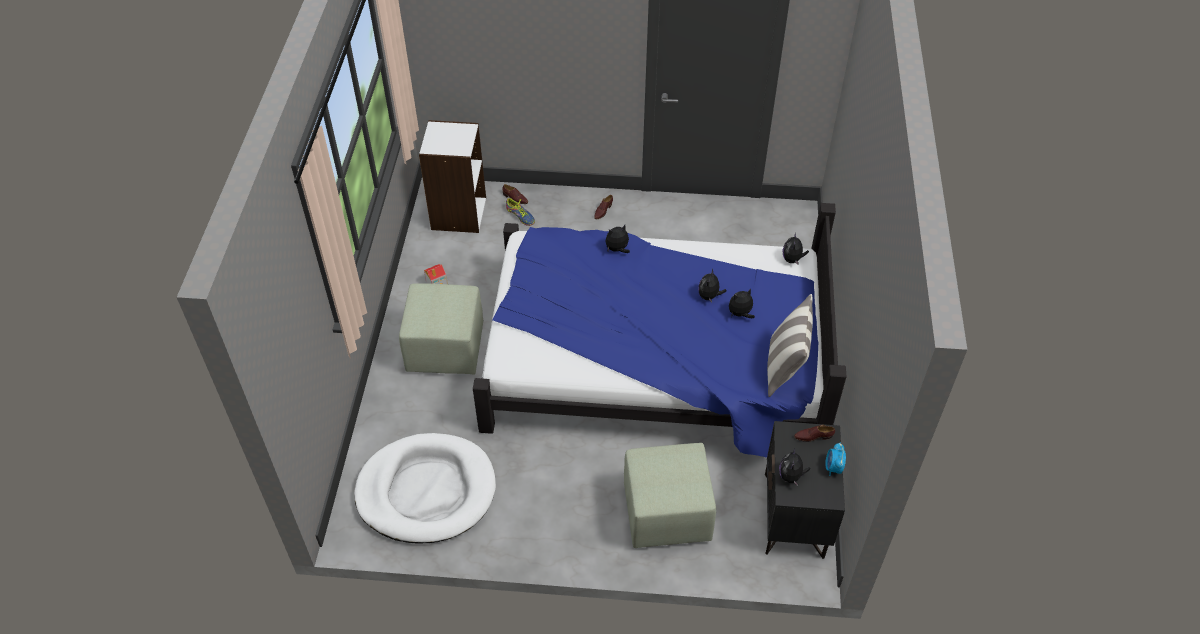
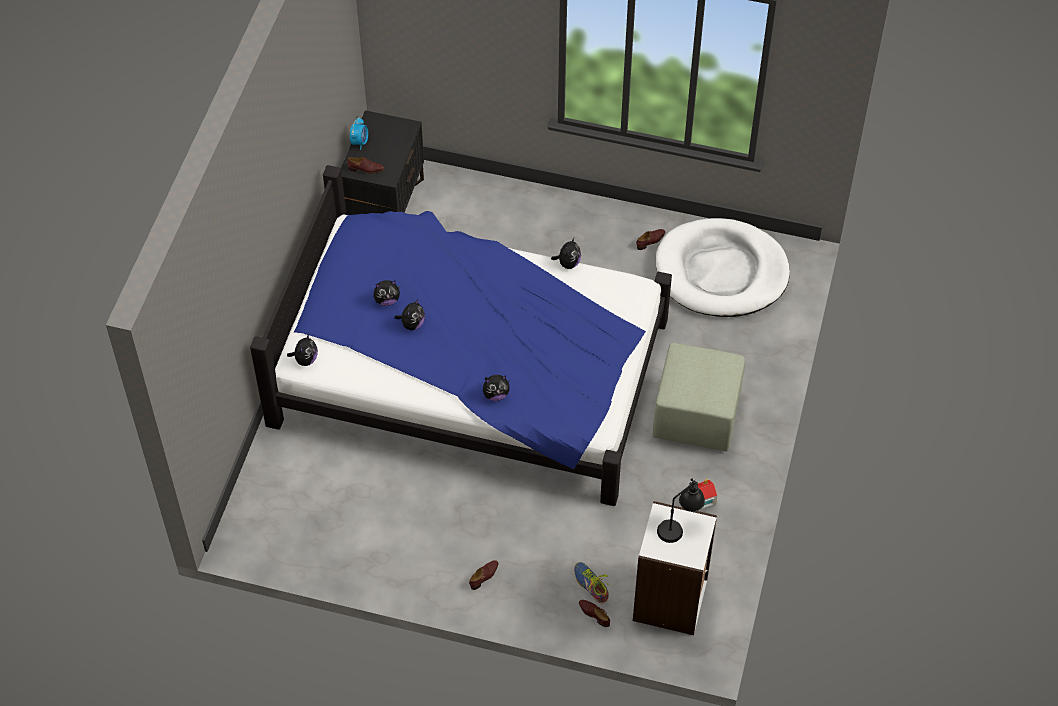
camera: 170 degrees left, 5 degrees up
(448, 144) = (679, 526): none -> black table lamp
(503, 516) = (651, 241): none -> brown shoe
(665, 513) = (501, 222): green ottoman -> none
(785, 368) = (364, 240): pillow -> none
(791, 476) = (399, 140): plush toy -> plush toy (568, 263)

